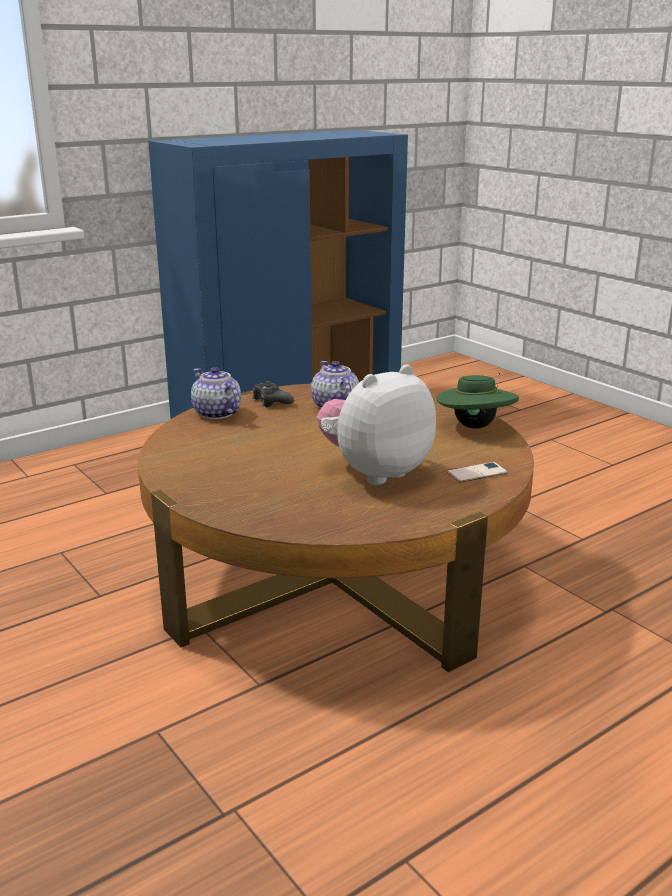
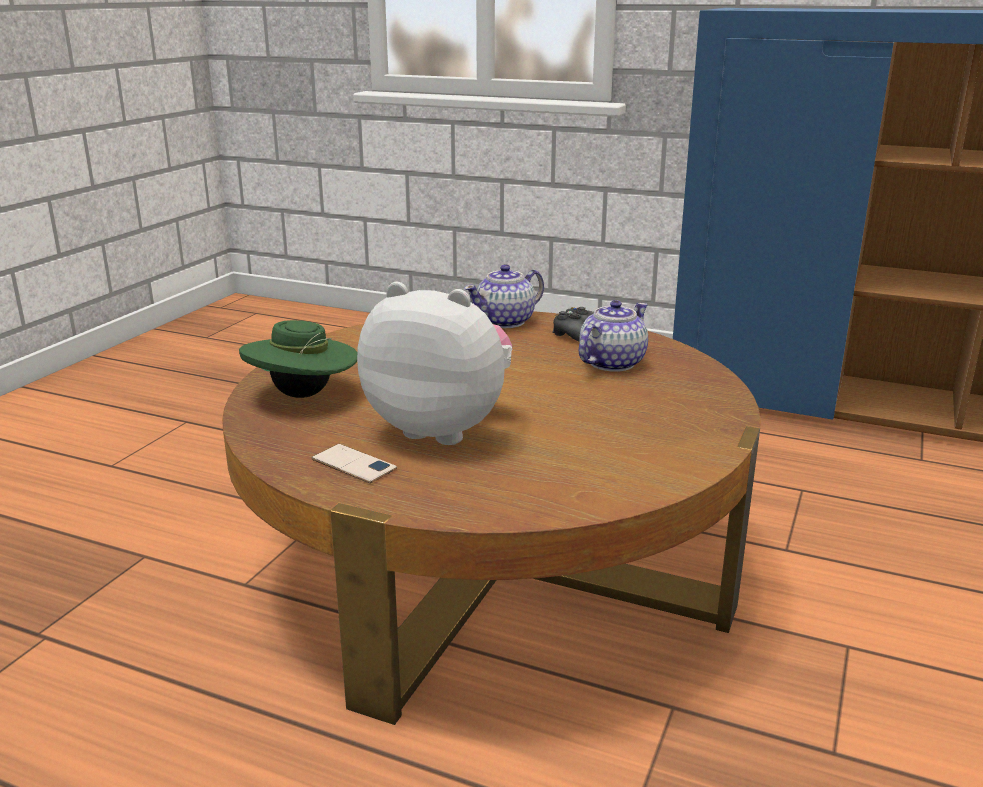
camera: 60 degrees right, 0 degrees up
(216, 413) = (506, 321): teapot -> teapot turned 150 degrees counterclockwise
(475, 426) = (675, 454): green hat -> green hat (303, 395)
(477, 473) = (511, 488): phone -> phone (354, 464)

